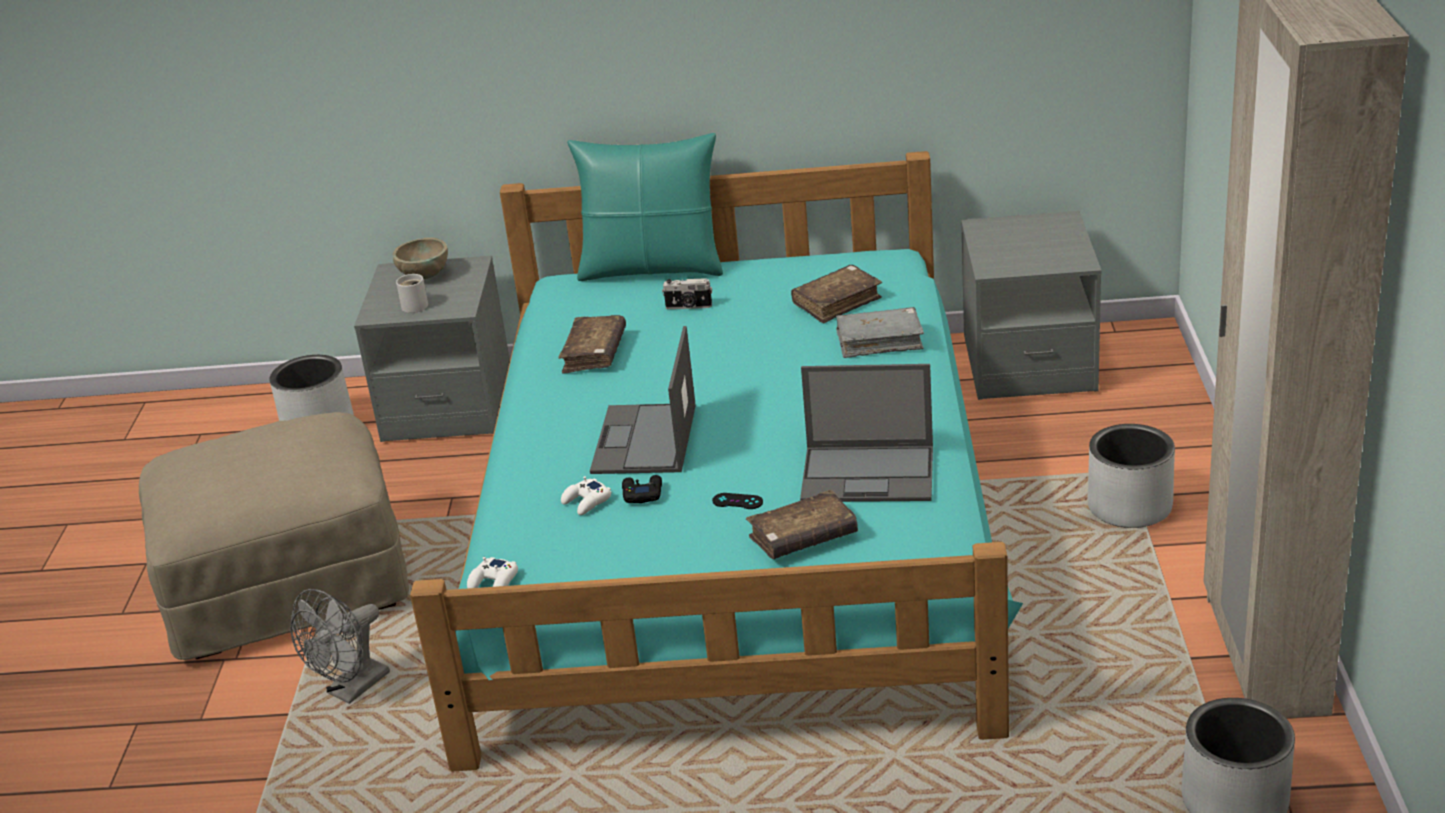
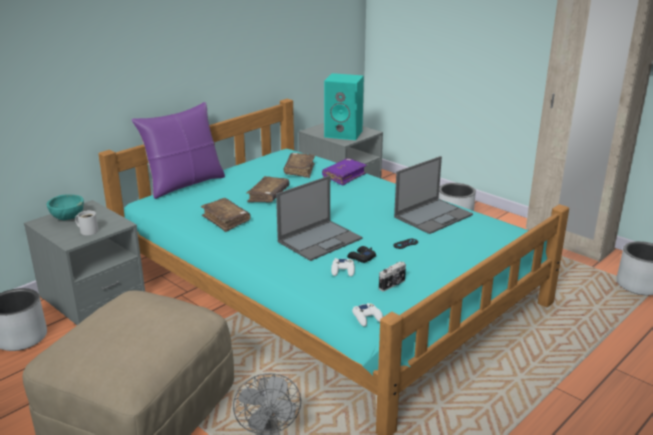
camera: 50 degrees left, 5 degrees down
(424, 276) = (67, 218): beige bowl -> turquoise bowl
(645, 440) = (320, 240): laptop -> laptop turned 90 degrees counterclockwise
(652, 268) = (184, 184): turquoise pillow -> purple pillow
(688, 307) = (236, 190): camera -> camera (393, 285)
(803, 538) = (456, 244): brown book -> brown book (268, 195)
(879, 341) = (344, 176): grey book -> purple book
(1024, 251) = (344, 134): none -> turquoise speaker

